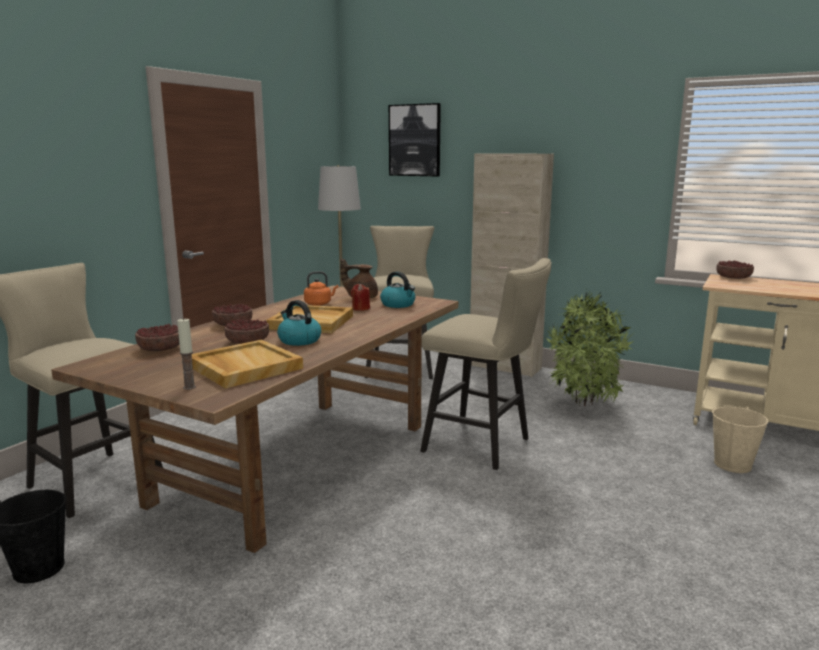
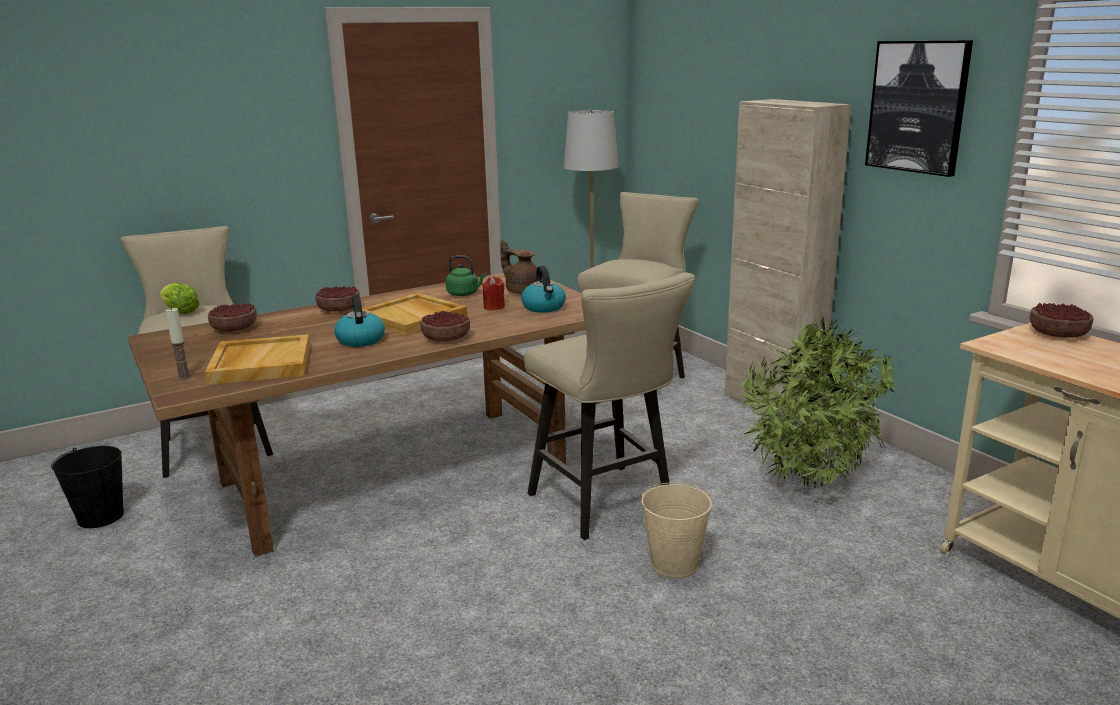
camera: 30 degrees right, 5 degrees up
(67, 346) = (180, 312): none -> lettuce
(247, 341) = (315, 333): bowl -> bowl (446, 338)
(319, 304) = (464, 294): orange kettle -> green kettle
(415, 140) = (700, 75): picture -> picture (918, 107)
(733, 464) = (919, 627): beige bucket -> beige bucket (674, 565)

